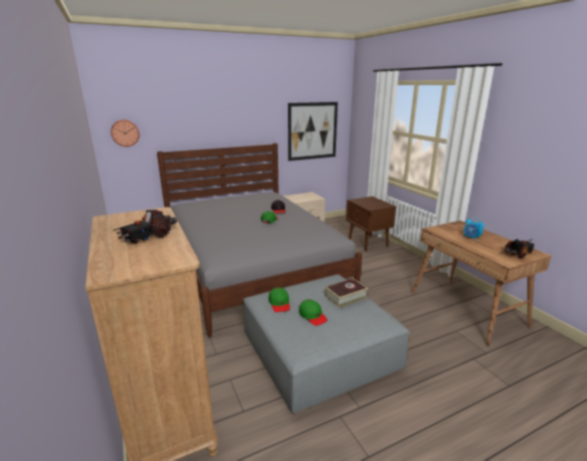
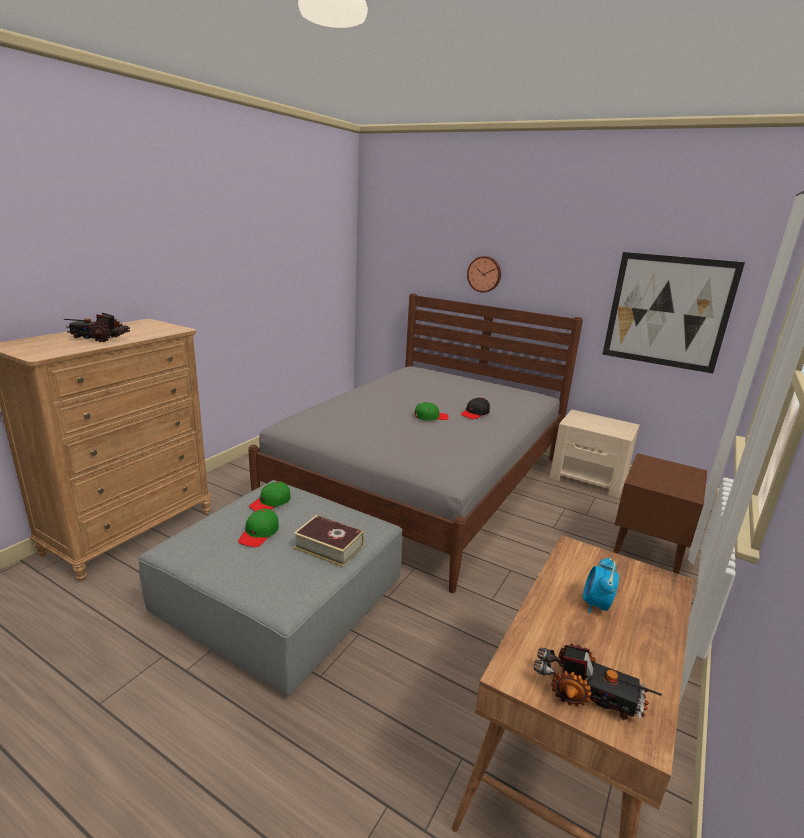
camera: 55 degrees right, 0 degrees up
(125, 133) = (386, 264): wall clock -> wall clock (484, 274)

